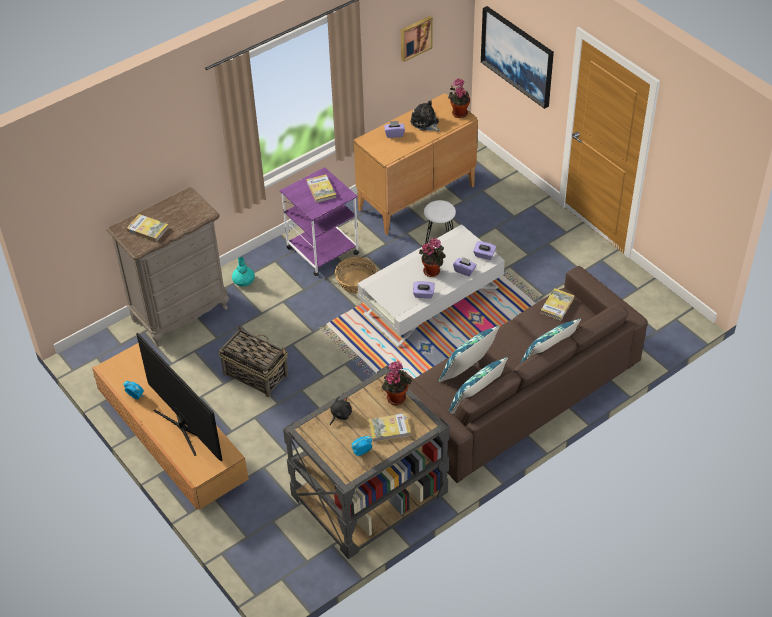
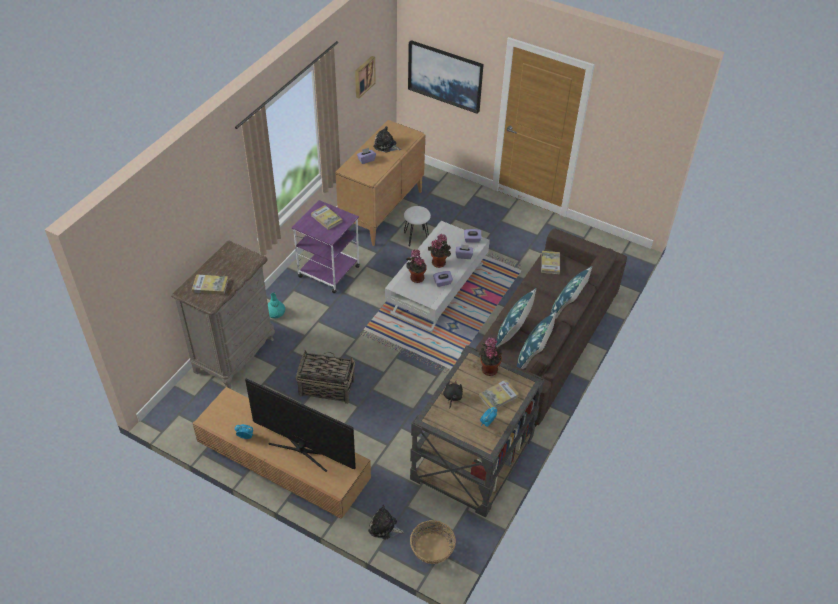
camera: 25 degrees left, 0 degrees up
(239, 534) = (384, 527): none -> plush toy
(356, 282) = (369, 289): basket -> basket (432, 548)
(458, 112) = (407, 132): potted plant -> potted plant (416, 277)

